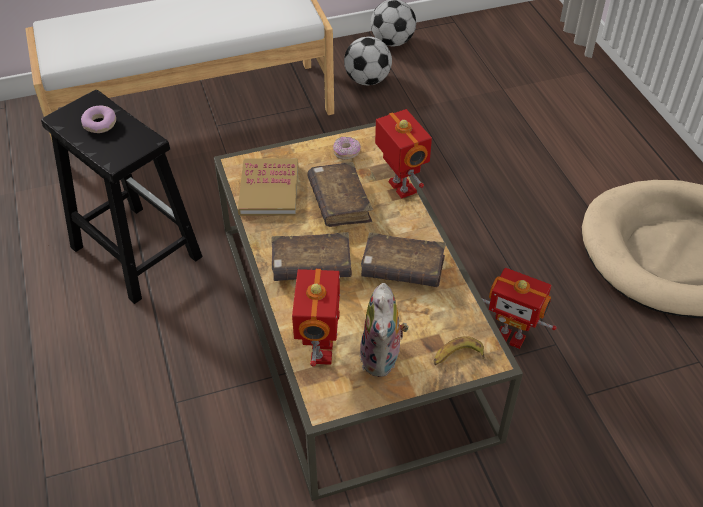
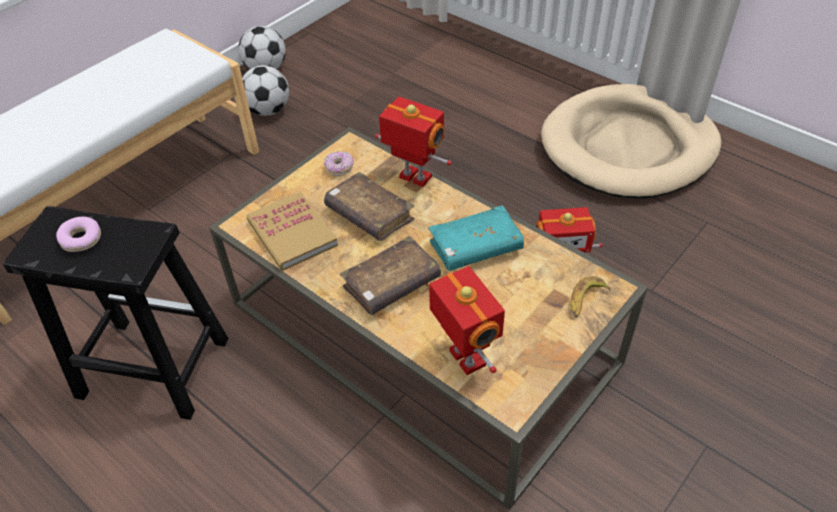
camera: 30 degrees left, 0 degrees up
(383, 358) = (526, 335): plush toy -> none
(402, 268) = (475, 247): brown book -> turquoise book

